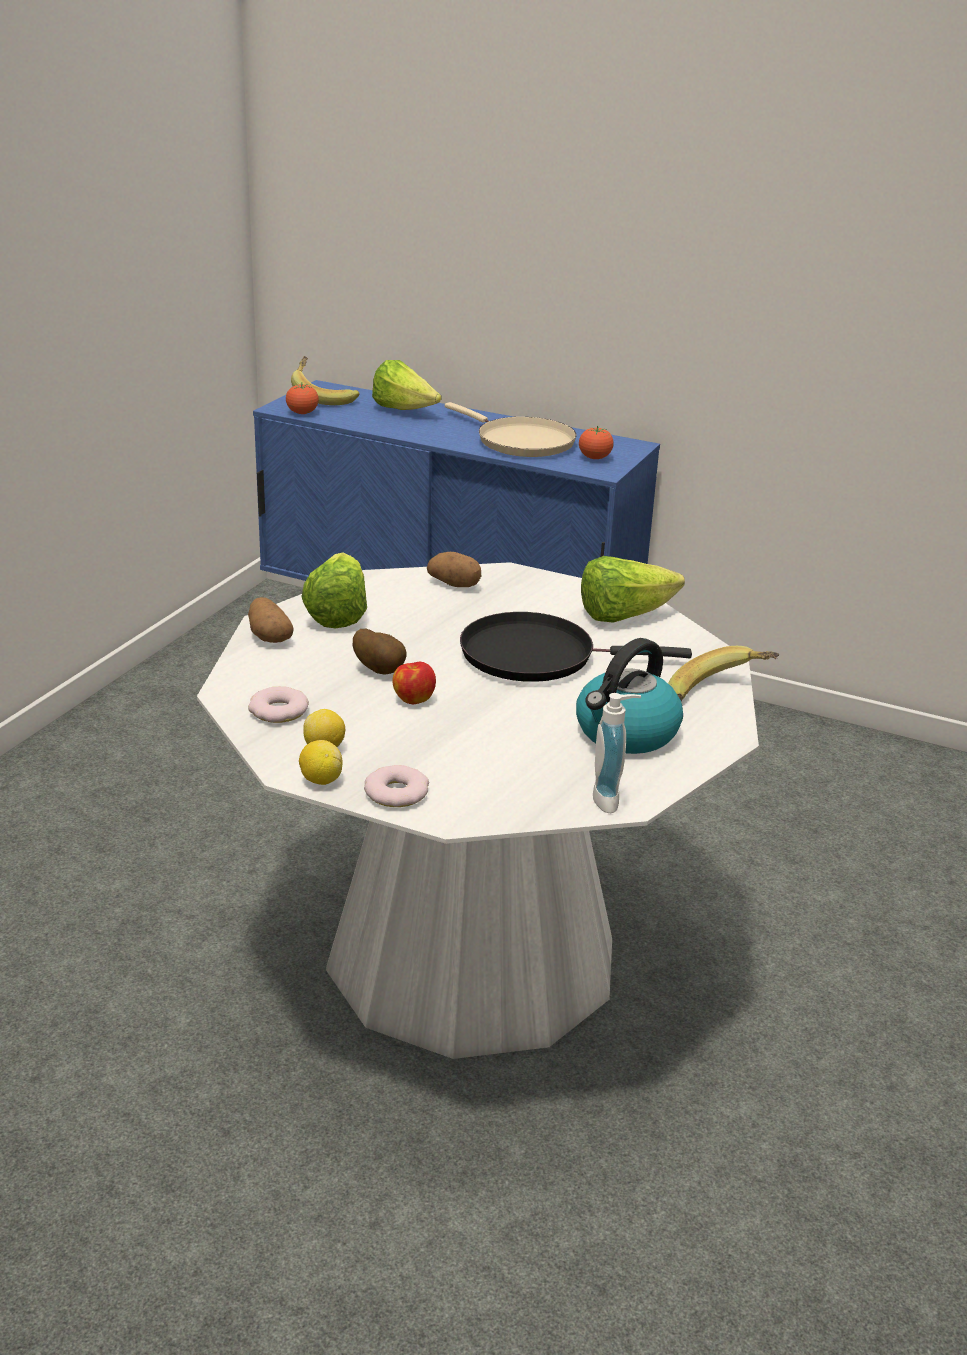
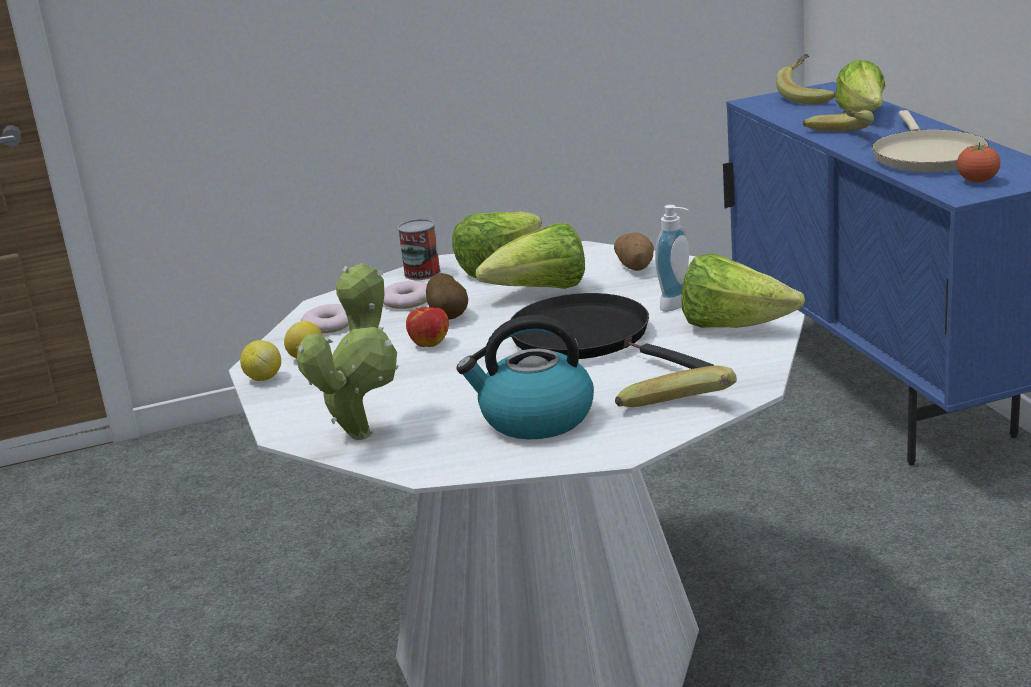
camera: 50 degrees right, 5 degrees down
(269, 636) = (422, 273): potato -> can
(302, 413) = (763, 108): tomato -> none
(396, 793) = (290, 402): donut -> donut (407, 300)
(417, 626) = (540, 292): none -> lettuce
(421, 435) = (835, 138): none -> banana
(514, 792) = (363, 431): none -> potted plant
(611, 799) = (419, 462): soap dispenser -> soap dispenser (679, 305)

